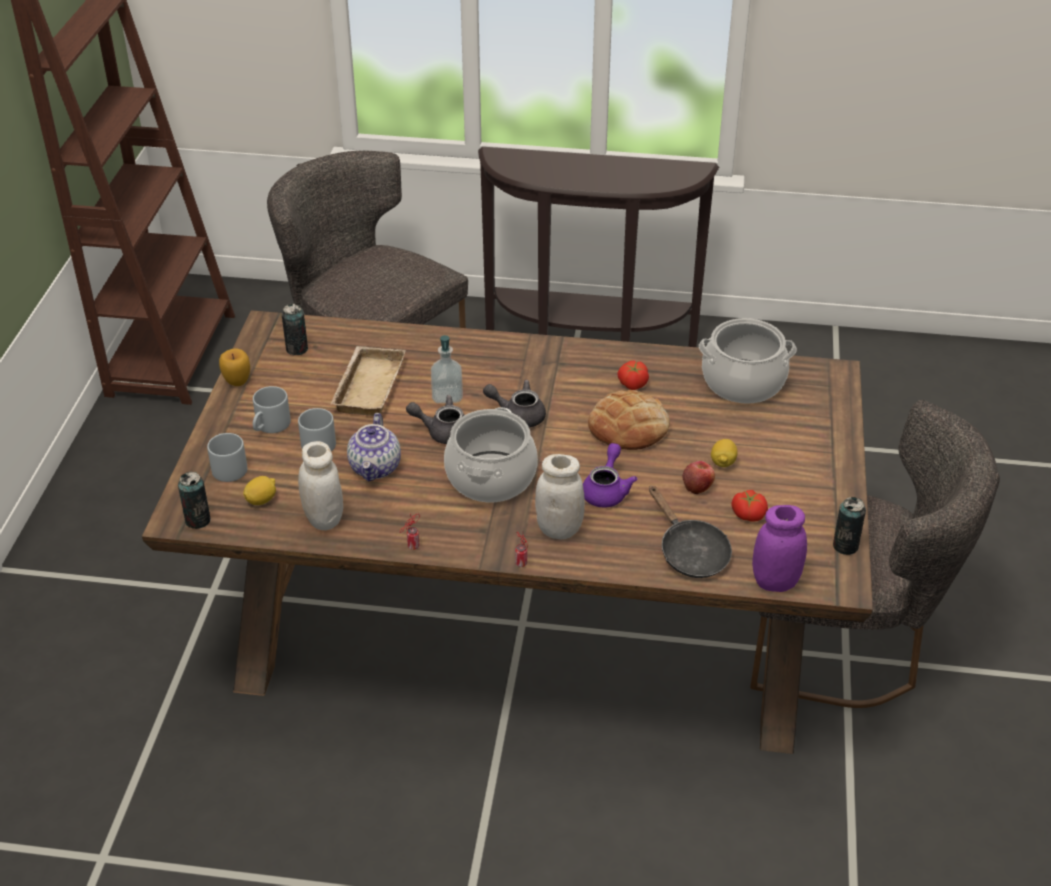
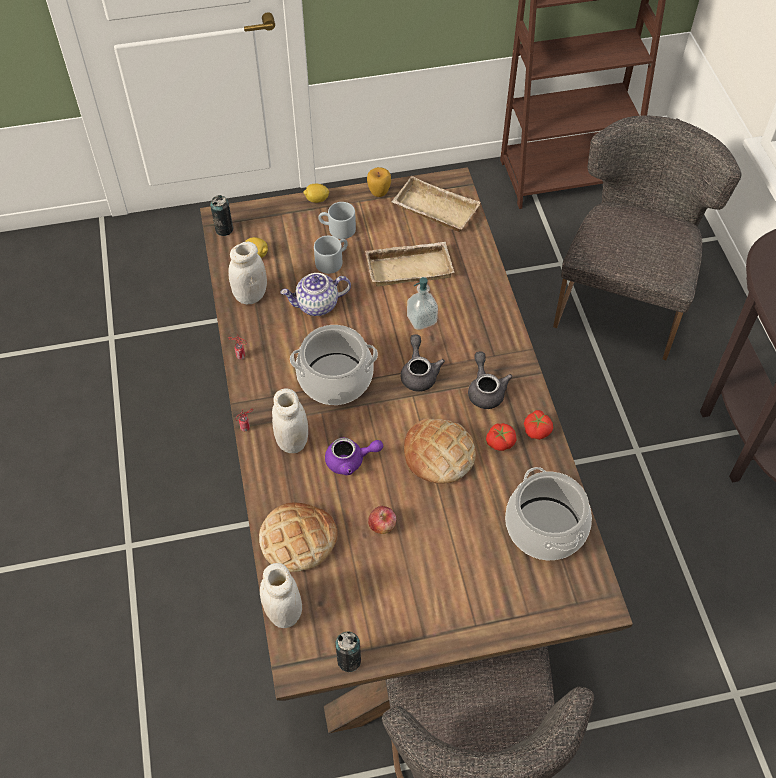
camera: 70 degrees right, 15 degrees up
(227, 466) = (284, 223): grey mug -> none
(297, 349) = (433, 210): can -> beige tray
(443, 431) = (376, 331): grey teapot -> grey teapot (485, 390)
(690, 552) = (298, 540): black frying pan -> bread
(723, 462) = (422, 538): lemon -> lemon (317, 199)
(748, 514) = (362, 573): tomato -> tomato (537, 430)
(775, 582) = (283, 612): purple jar -> white jar

